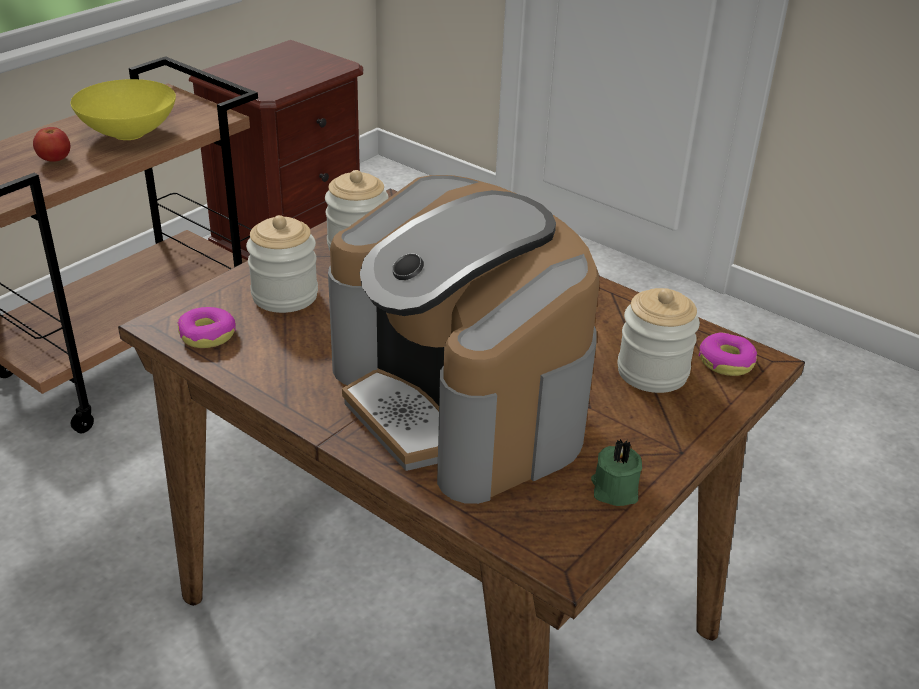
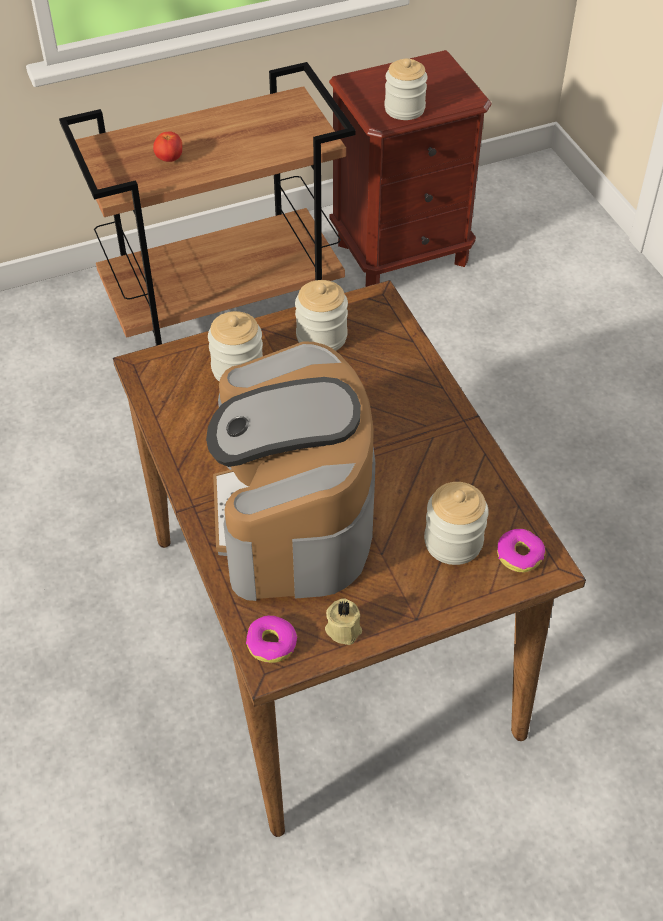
camera: 30 degrees right, 15 degrees up
(130, 133) = (240, 143): yellow bowl -> none
(207, 335) = (164, 388): donut -> donut (271, 644)
(284, 82) = (404, 109): none -> jar
(614, 490) = (343, 628): green candle -> beige candle

